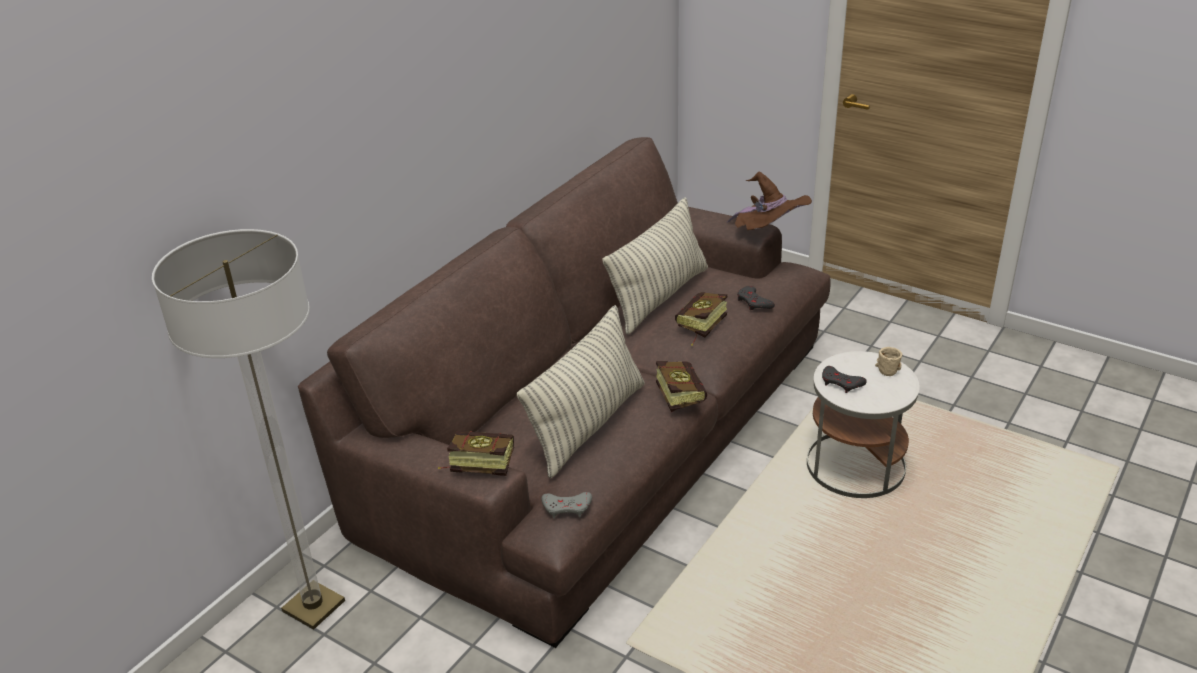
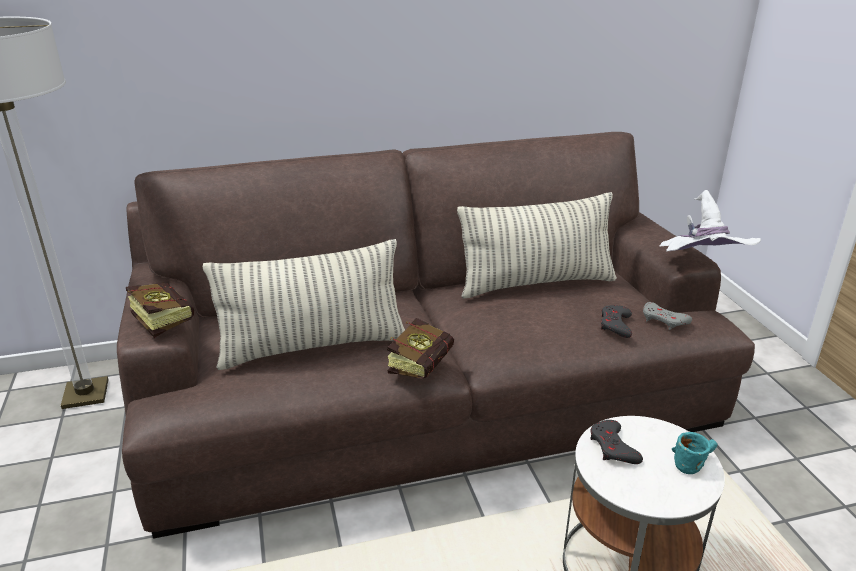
camera: 40 degrees right, 5 degrees down
(567, 507) = (191, 401): grey game controller -> grey game controller (664, 320)
(698, 328) = (527, 321): book -> none
(769, 234) = (701, 269): brown hat -> white hat
(887, 367) = (693, 462): beige mug -> turquoise mug

